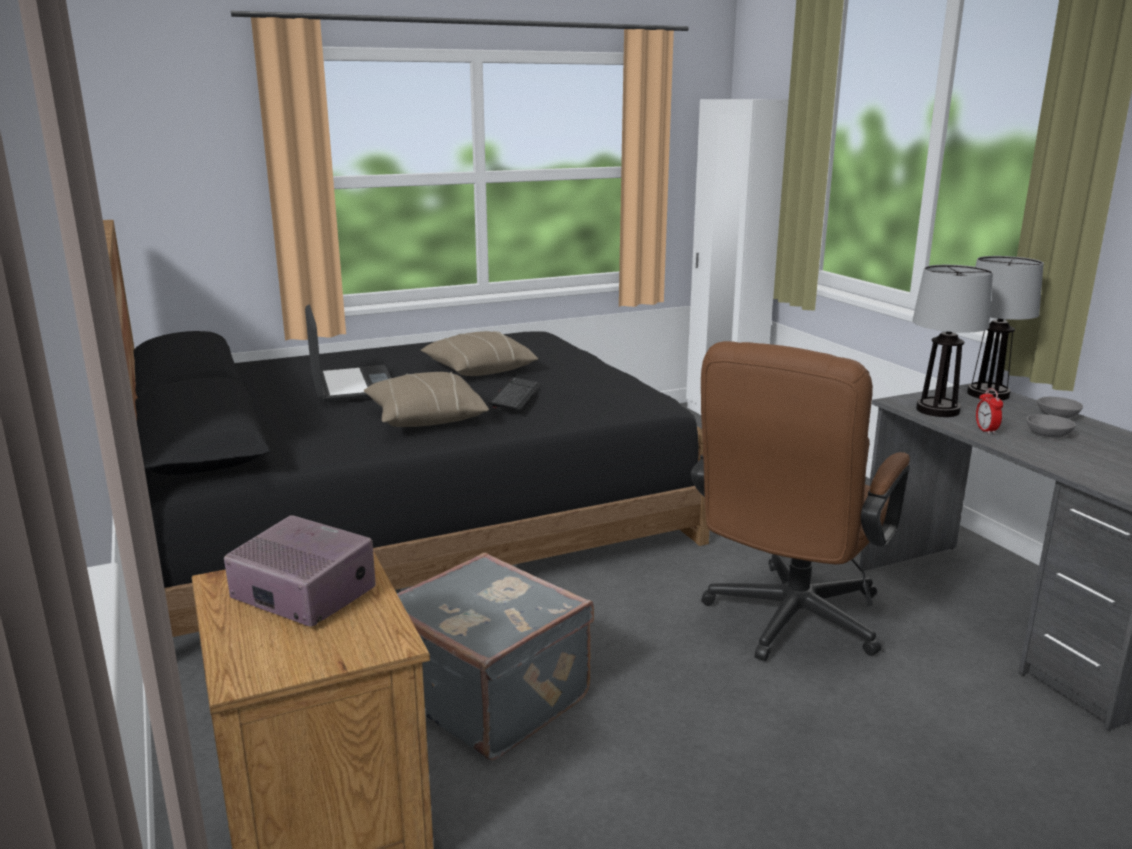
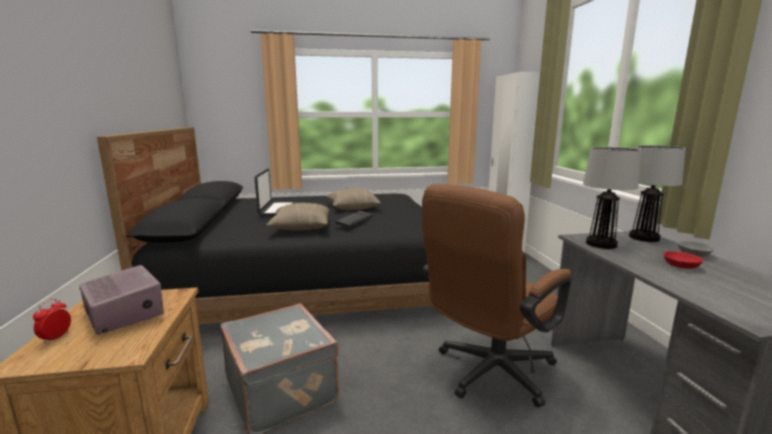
camera: 15 degrees right, 5 degrees down
(986, 430) = (631, 259): alarm clock -> alarm clock (56, 337)
(1048, 435) = (681, 266): grey bowl -> red bowl

